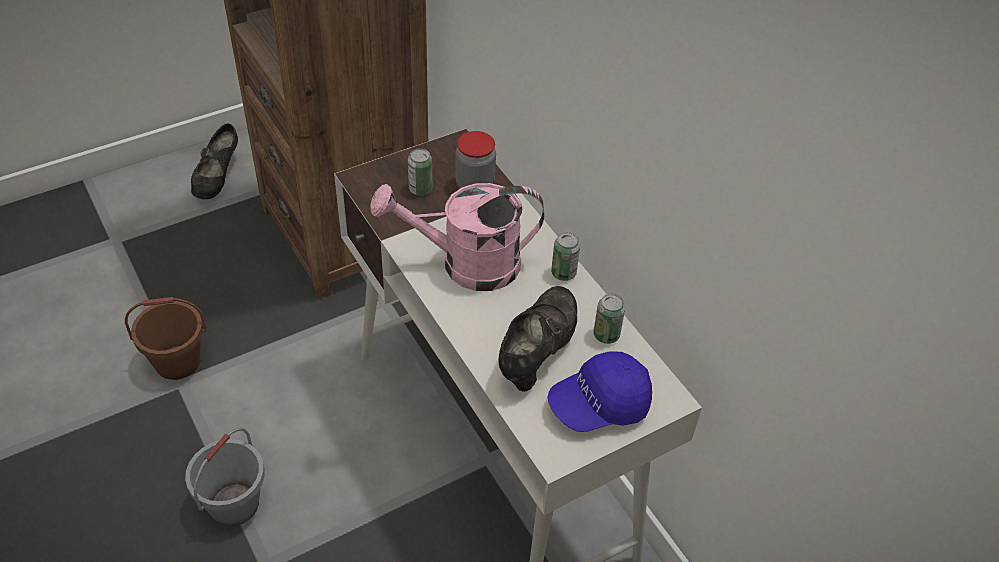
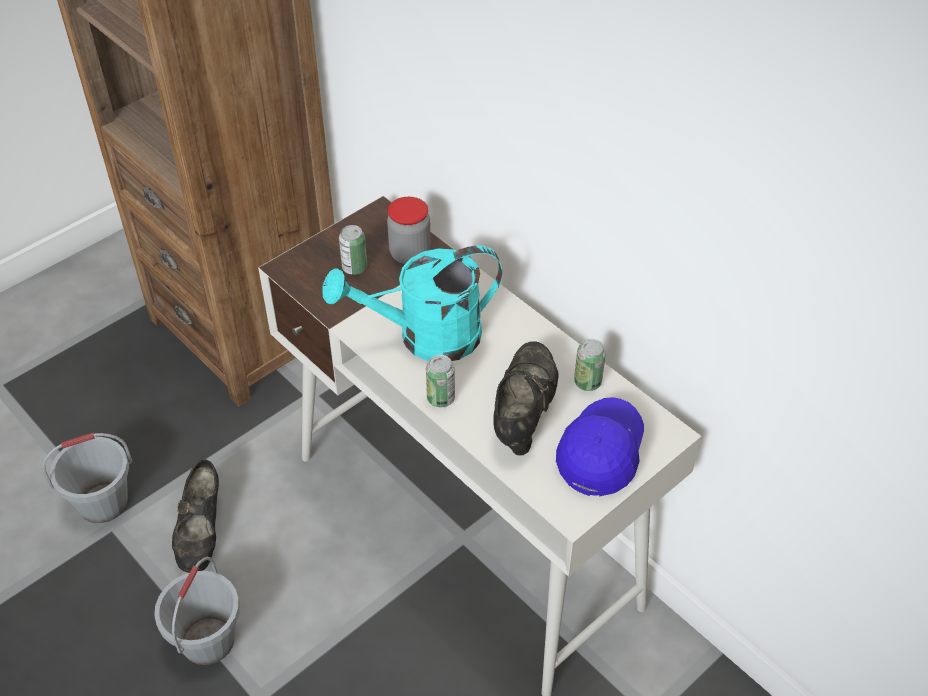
camera: 10 degrees left, 0 degrees up
(178, 361) = (103, 502): brown bucket -> grey bucket
(217, 178) = (91, 296): black shoe -> black shoe (201, 532)
(466, 265) = (425, 338): pink watering can -> turquoise watering can
(563, 273) = (527, 327): can -> can (440, 398)
(599, 405) = (600, 454): blue cap -> blue cap turned 150 degrees clockwise

